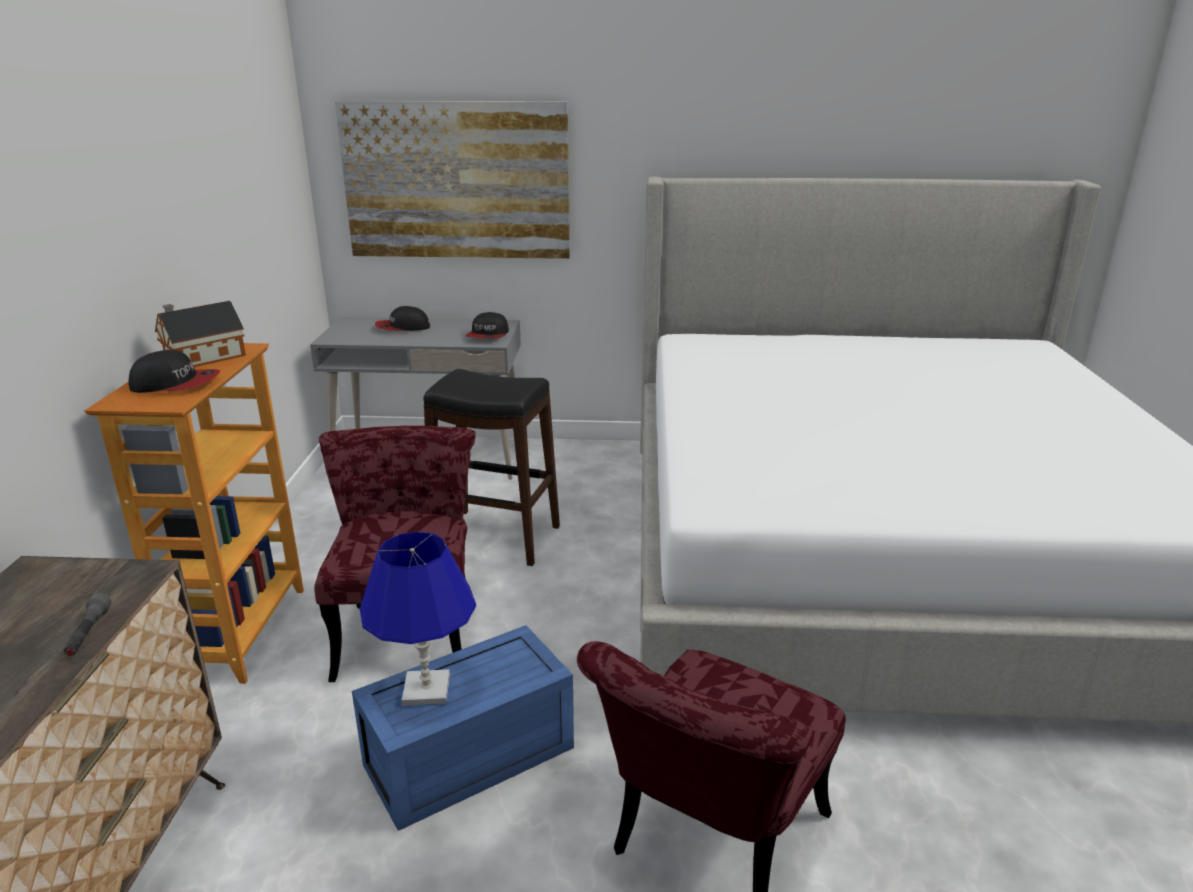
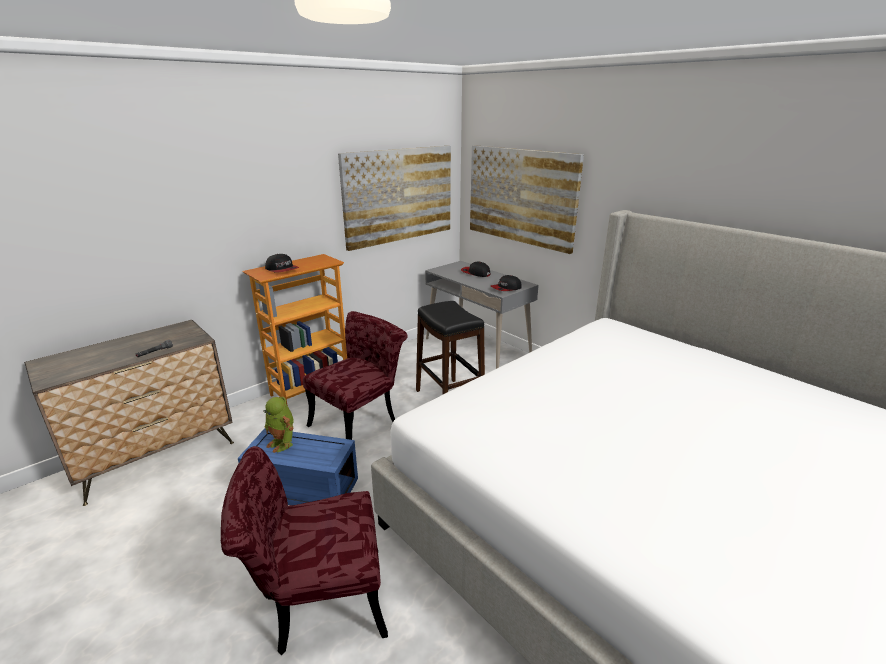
camera: 45 degrees right, 0 degrees up
(202, 358) = (312, 261): toy house -> none
(252, 205) = (399, 195): none -> picture
(426, 690) = (282, 443): blue table lamp -> toy robot

